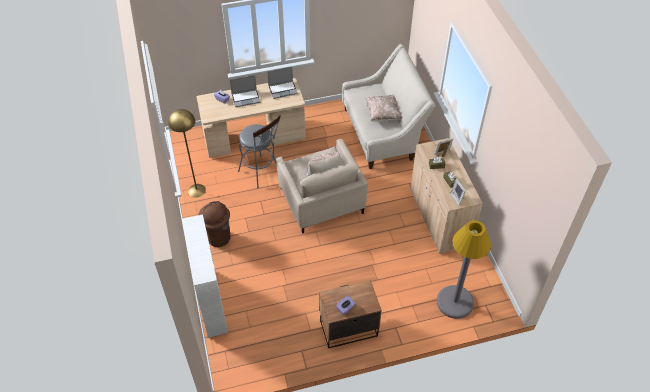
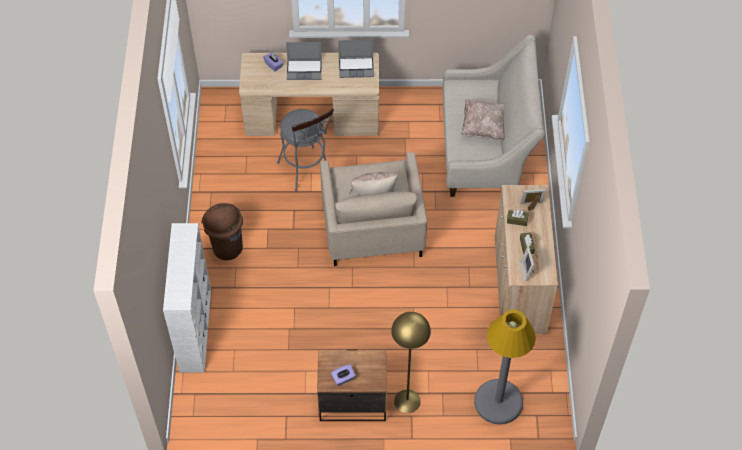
camera: 15 degrees right, 5 degrees up
(197, 190) = (217, 177): yellow floor lamp -> yellow floor lamp (407, 401)

